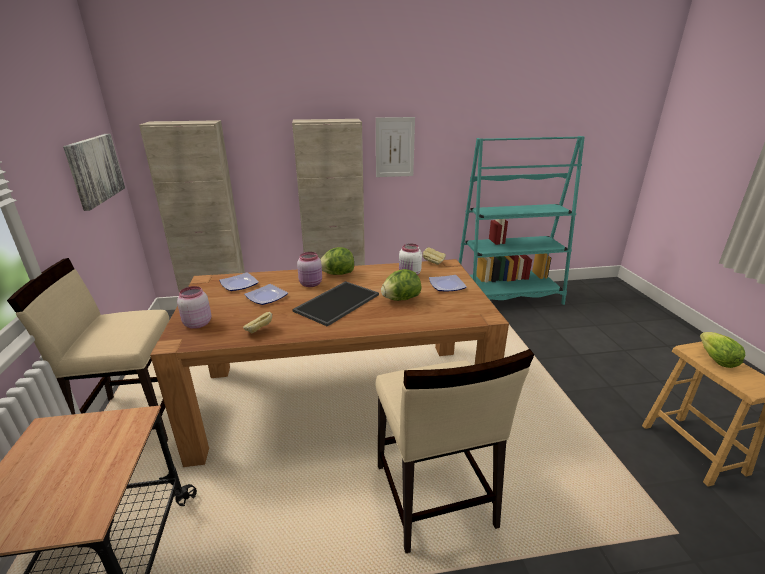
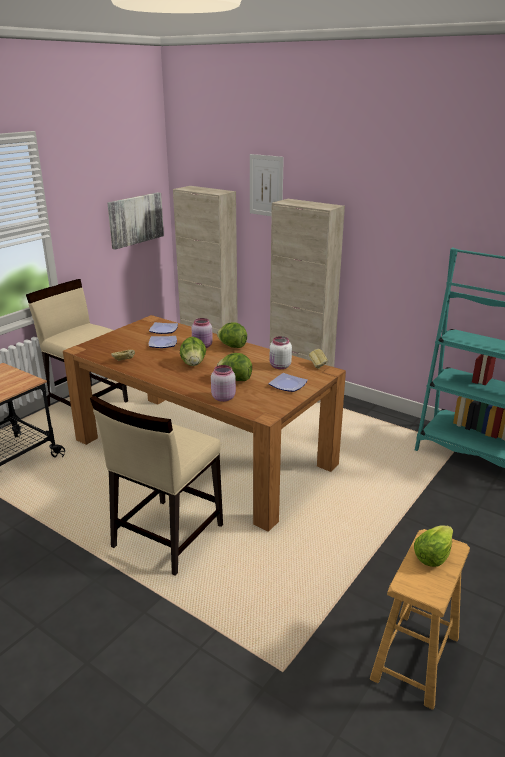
camera: 45 degrees right, 0 degrees up
(197, 324) = (104, 344): pink jar -> pink jar (223, 397)
(337, 302) = (193, 363): tray -> lettuce
(394, 147) = (381, 241): picture -> picture (266, 185)

